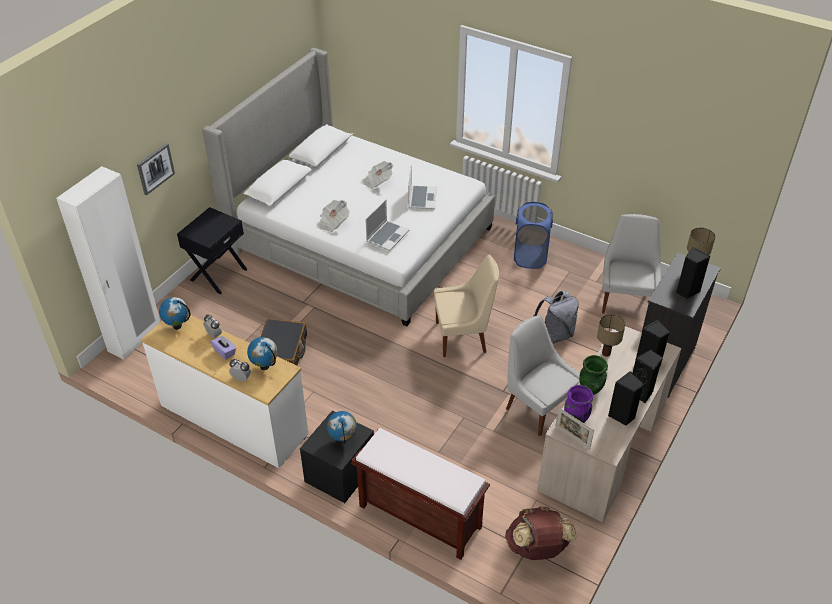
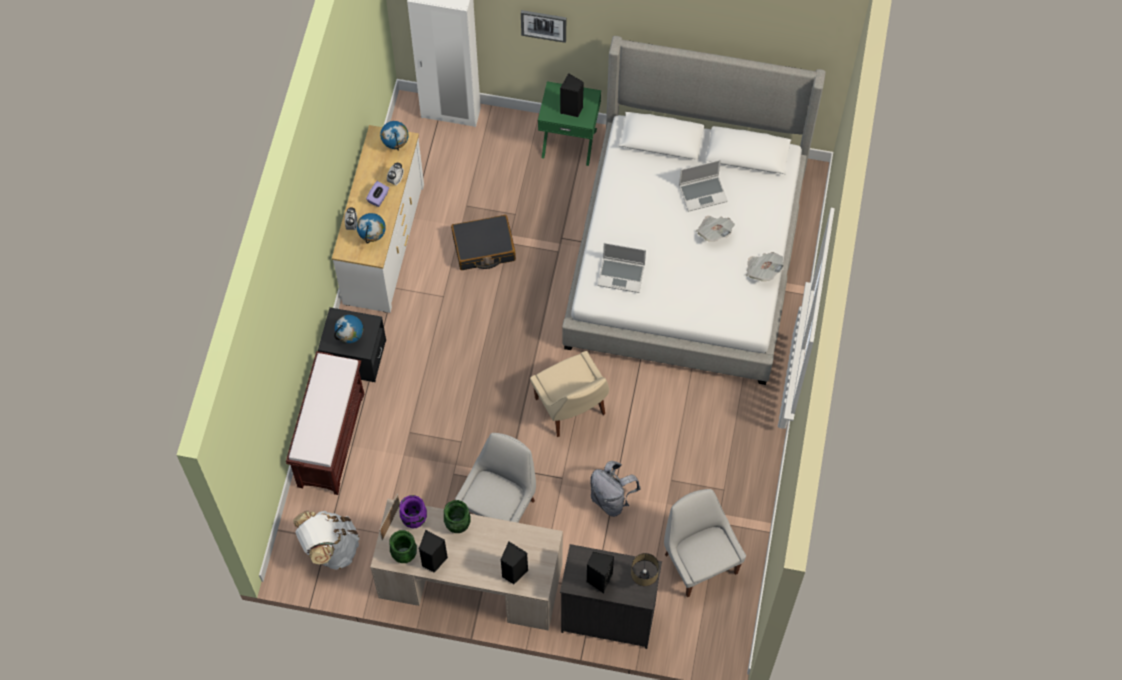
camera: 70 degrees right, 20 degrees up
(218, 274) = (569, 142): black nightstand -> green nightstand
(332, 223) = (623, 215): newspaper -> newspaper (763, 270)
(422, 198) = (704, 287): laptop -> laptop (703, 193)
(530, 257) = (731, 441): blue laundry basket -> none
(537, 548) = (330, 547): brown backpack -> white backpack
(606, 353) = (513, 529): table lamp -> none
(610, 435) = (404, 554): none -> green vase
(626, 300) = (699, 561): white chair -> white chair turned 105 degrees counterclockwise
(641, 393) = (470, 573): black speaker -> black speaker (572, 109)

